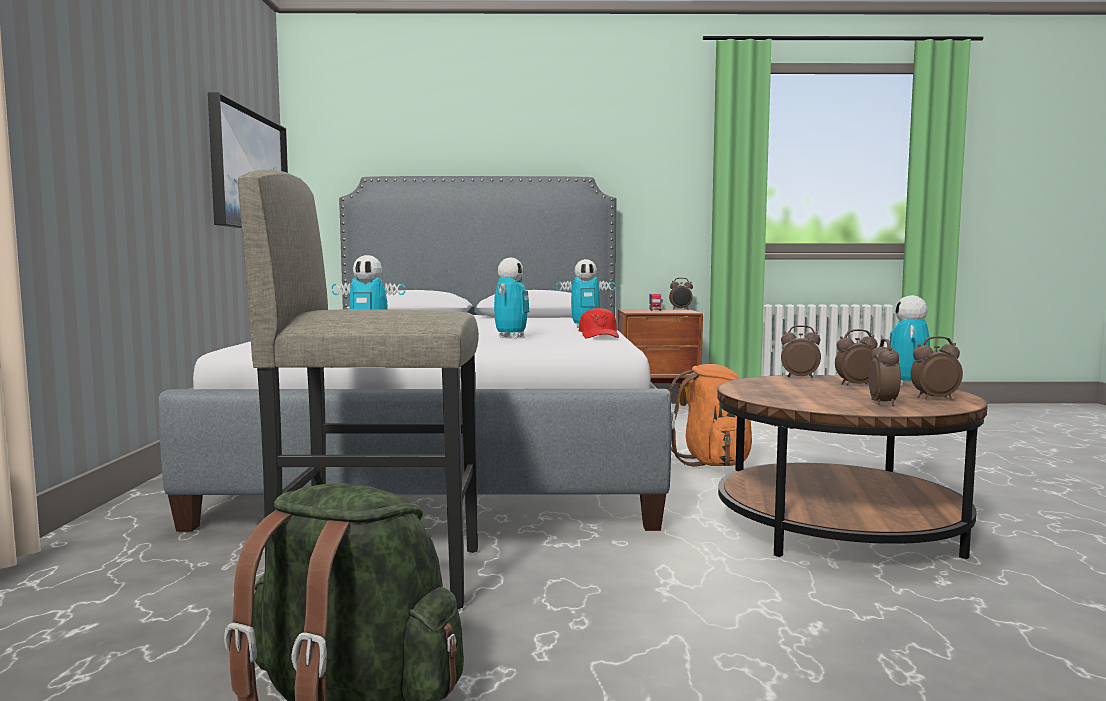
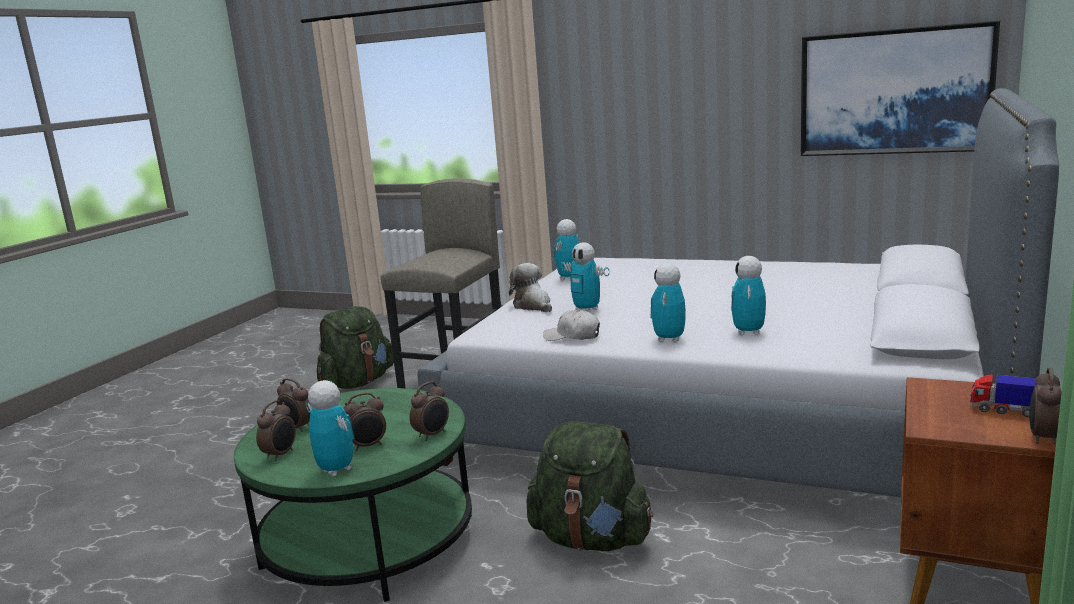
camera: 115 degrees right, 10 degrees up
(499, 344) = (533, 306): none -> plush toy
(554, 323) = (748, 332): none -> toy robot
(599, 336) = (572, 336): red cap -> white cap
(713, 463) = (592, 539): orange backpack -> green backpack
(838, 525) = (368, 540): brown coffee table -> green coffee table
(855, 385) = (368, 446): alarm clock -> alarm clock turned 45 degrees clockwise

